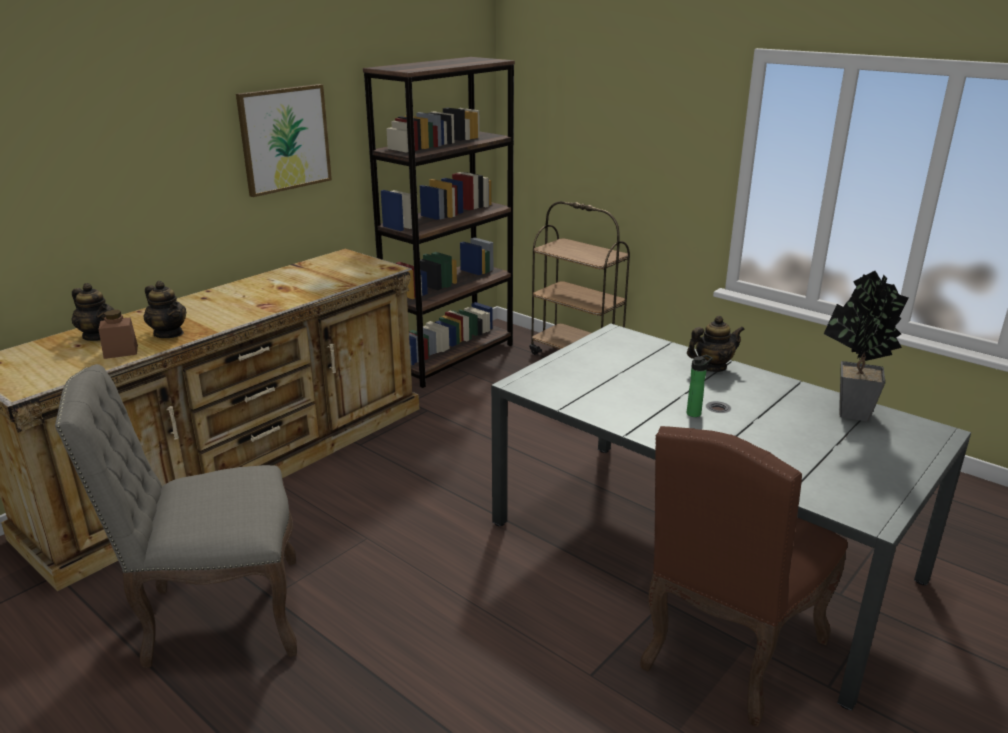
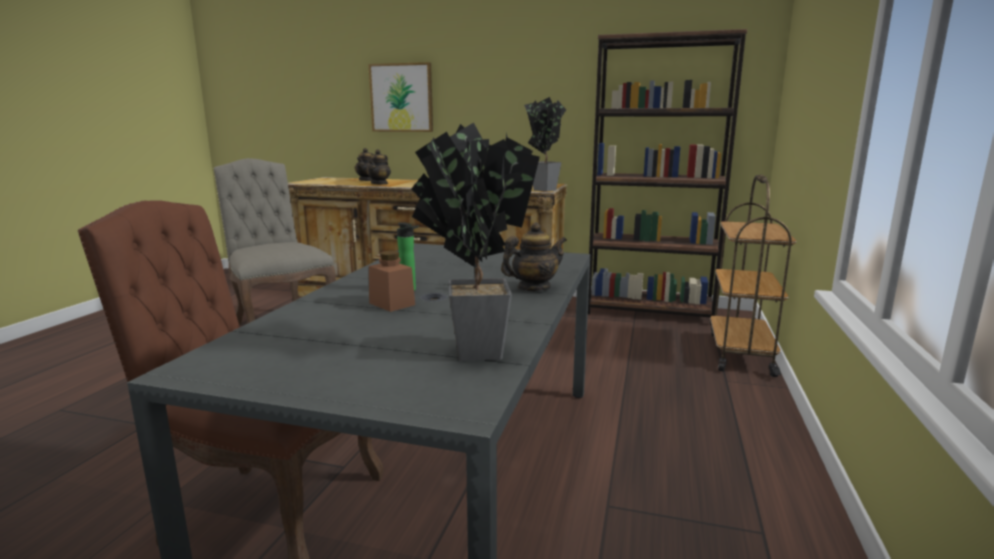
camera: 65 degrees right, 10 degrees down
(121, 352) = (350, 183): brown jar -> brown jar (392, 304)
(284, 139) = (529, 91): picture -> picture (401, 98)
(384, 267) = (543, 189): none -> potted plant
(712, 367) = (533, 288): teapot -> teapot turned 75 degrees counterclockwise

